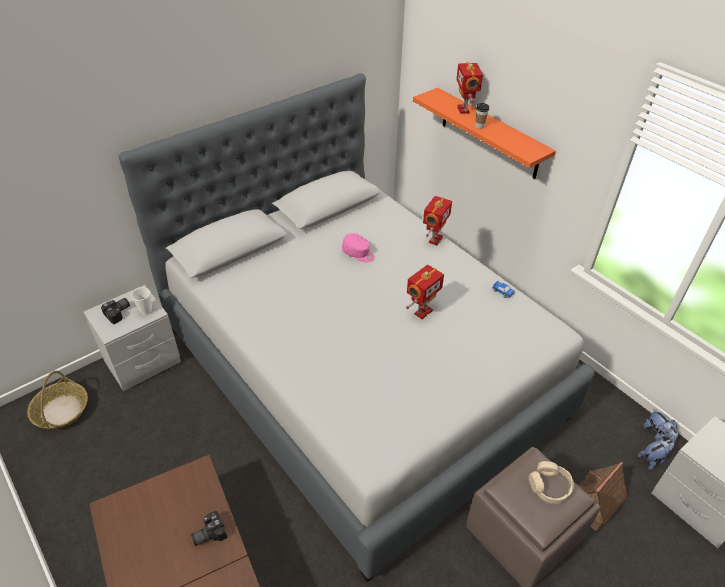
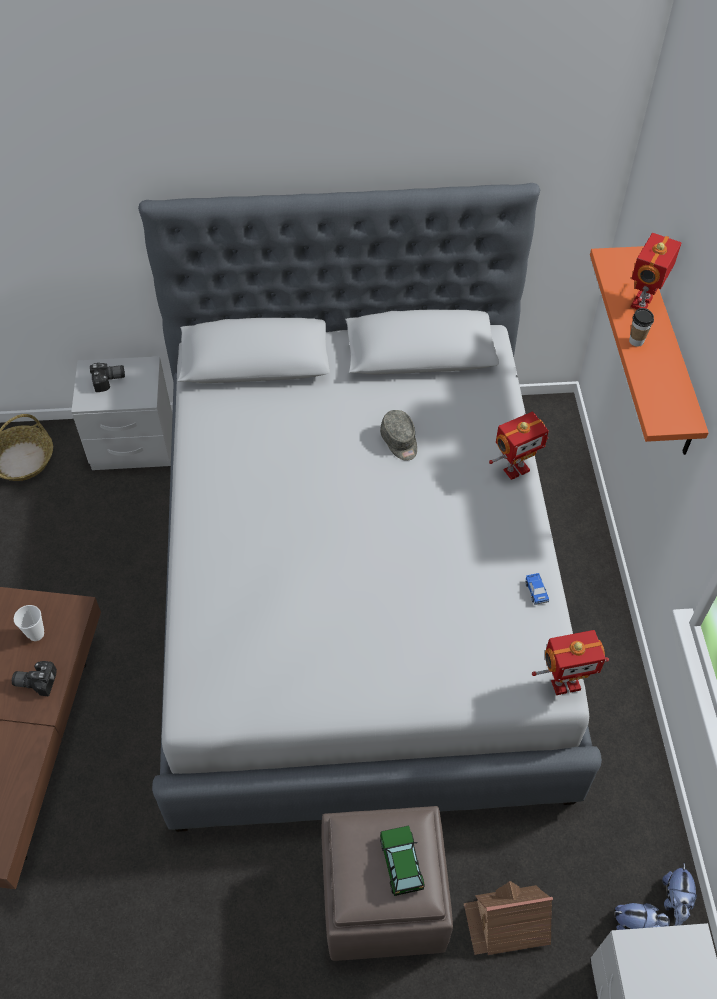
camera: 35 degrees right, 10 degrees up
(146, 311) = (138, 392): cup -> cup (36, 634)
(358, 253) = (400, 441): pink cap -> grey cap
(422, 311) = (408, 562): toy robot -> toy robot (565, 683)
(549, 486) = (401, 863): beige headphones -> toy car

